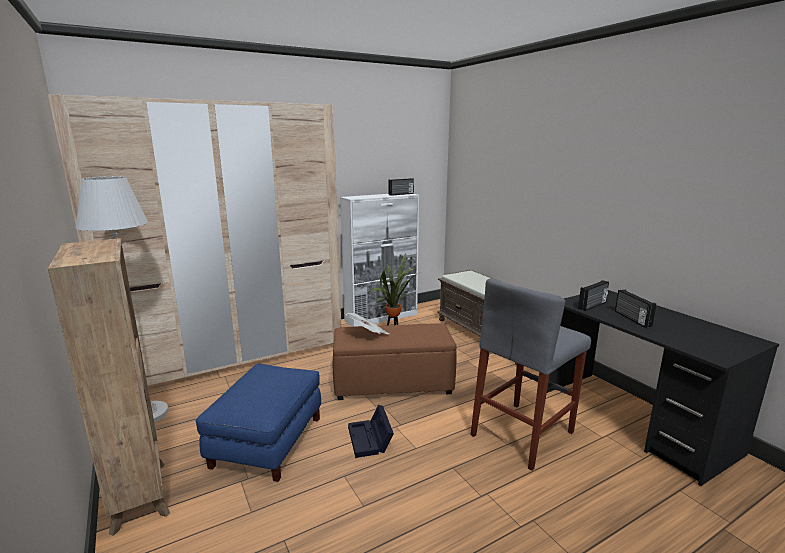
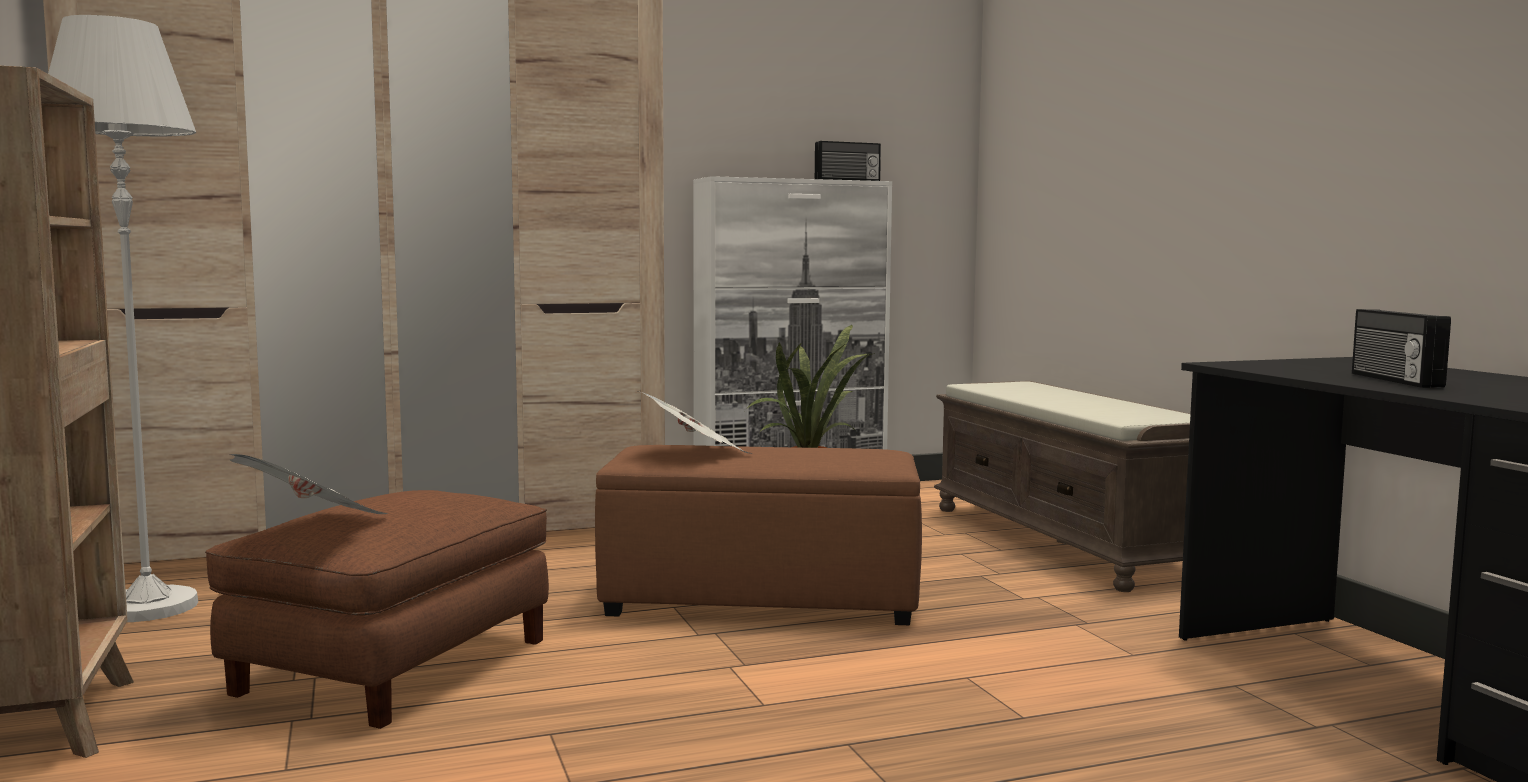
camera: 10 degrees right, 10 degrees down
(239, 406) = (312, 524): none -> newspaper
(267, 441) = (393, 665): blue ottoman -> brown ottoman
(370, 440) = (652, 683): black storage box -> none
(522, 433) = (1077, 703): grey stool -> none
(593, 305) = (1294, 368): radio -> none

